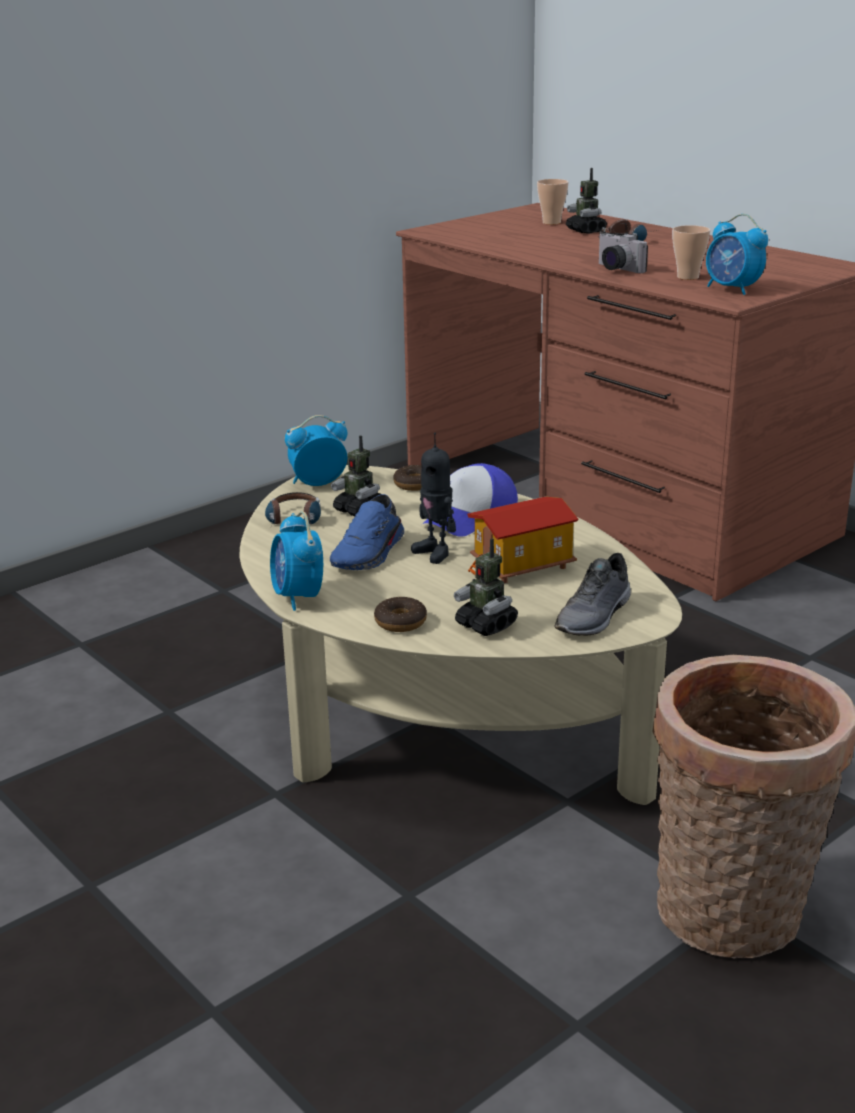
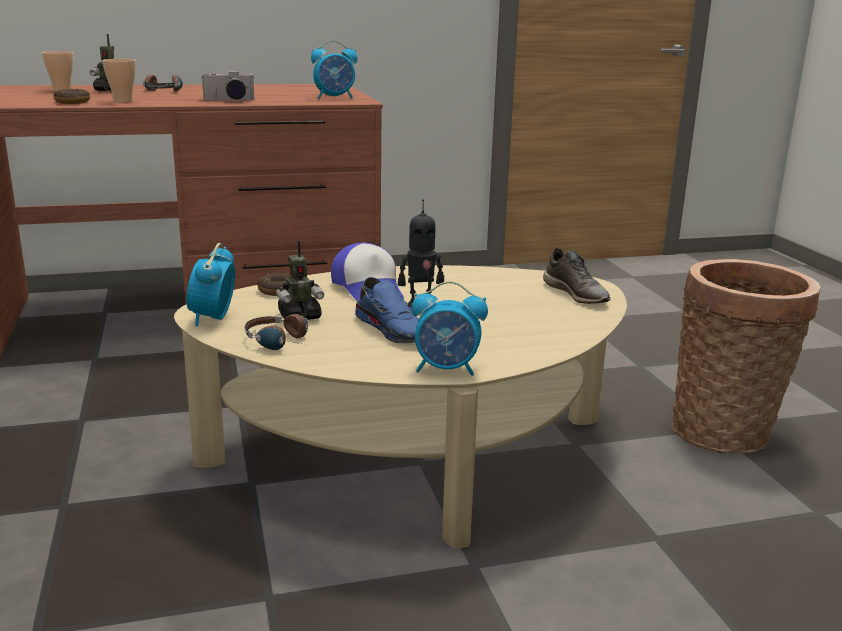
camera: 65 degrees left, 5 degrees down
(400, 622) = (532, 345): donut -> donut (72, 102)
(486, 625) = (562, 322): toy robot -> none
(522, 567) = (478, 294): toy house -> none
(688, 277) = (287, 97): cup -> cup (123, 101)

